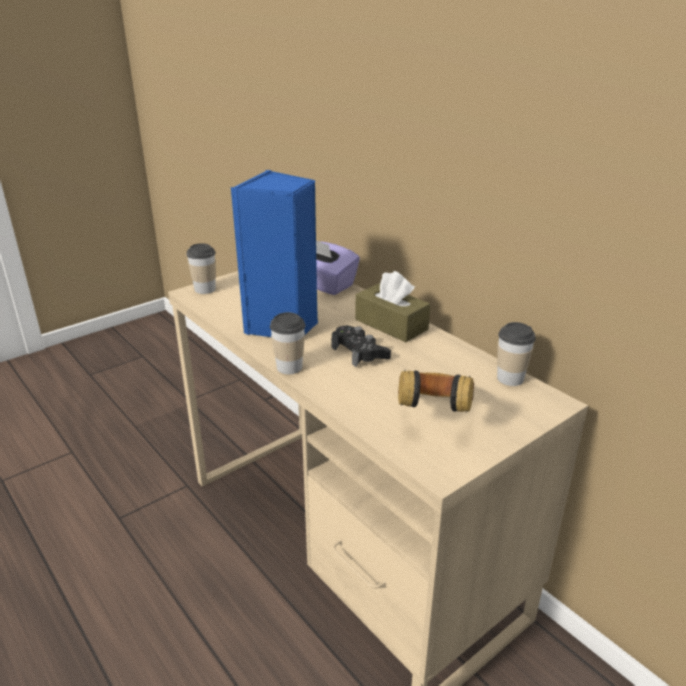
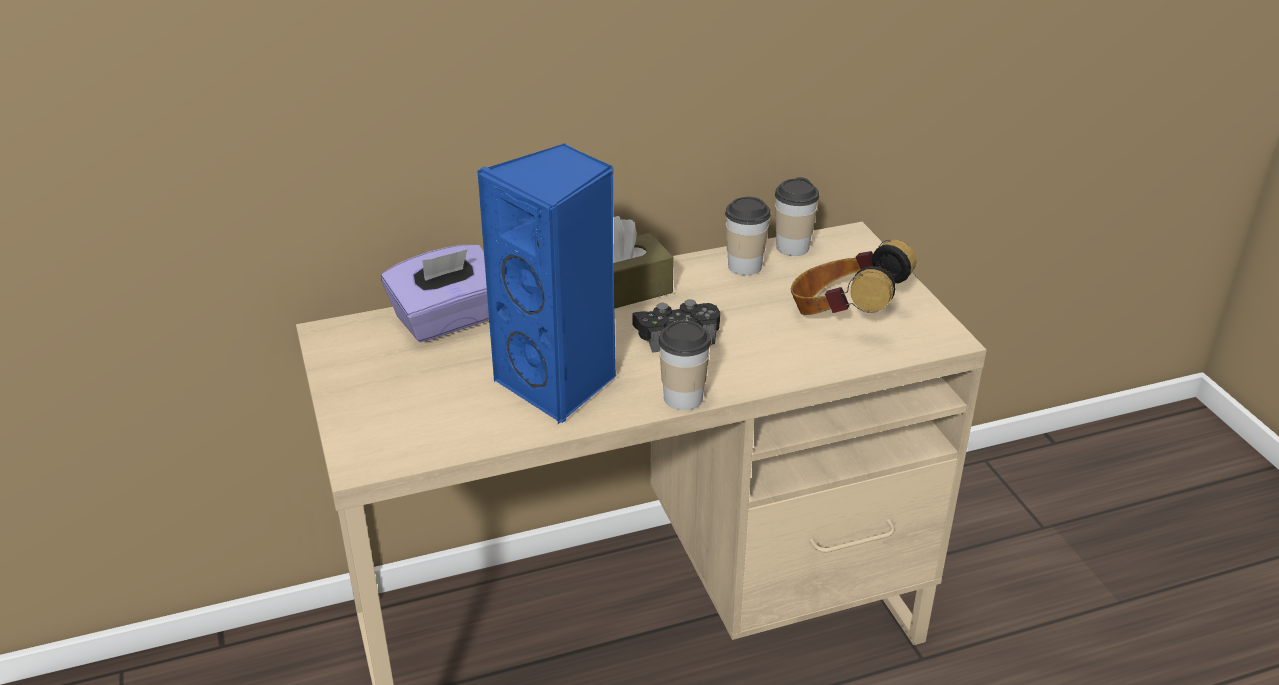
camera: 70 degrees left, 5 degrees up
(205, 289) = (362, 444): cup -> cup (744, 266)

